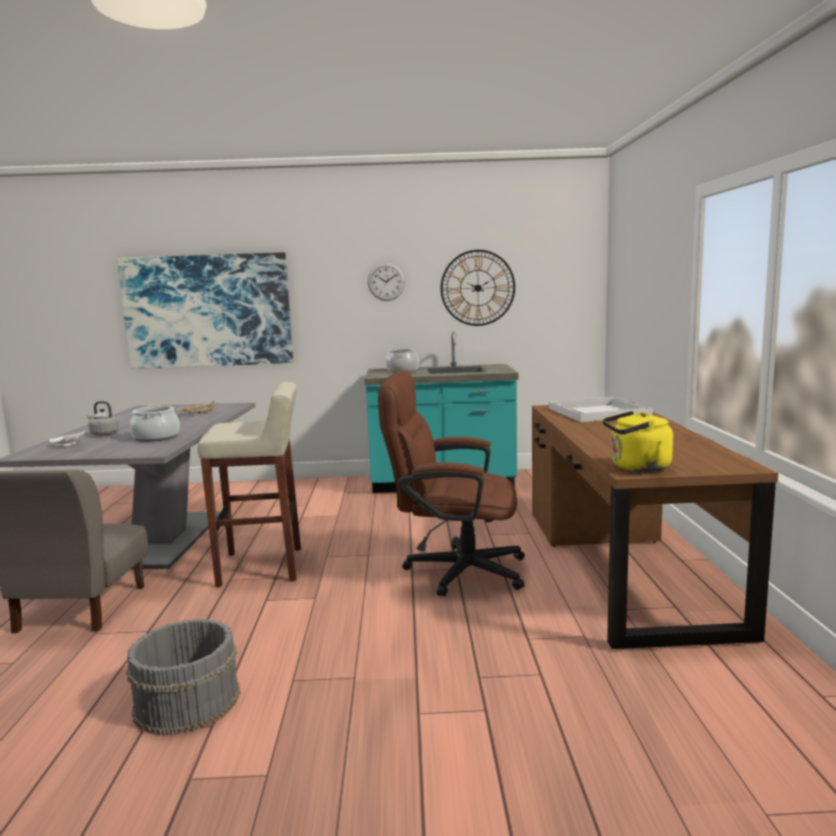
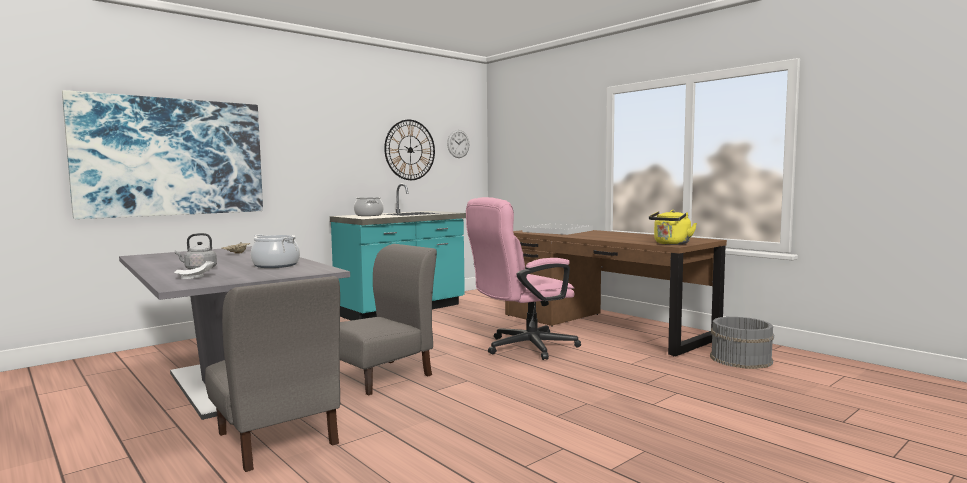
camera: 40 degrees left, 5 degrees down
(187, 701) = (517, 446): grey bucket -> grey bucket (740, 359)
(263, 567) = (381, 376): beige stool -> grey chair
(386, 281) = (343, 140): wall clock -> wall clock (458, 144)
(454, 570) = (522, 348): brown office chair -> pink office chair

